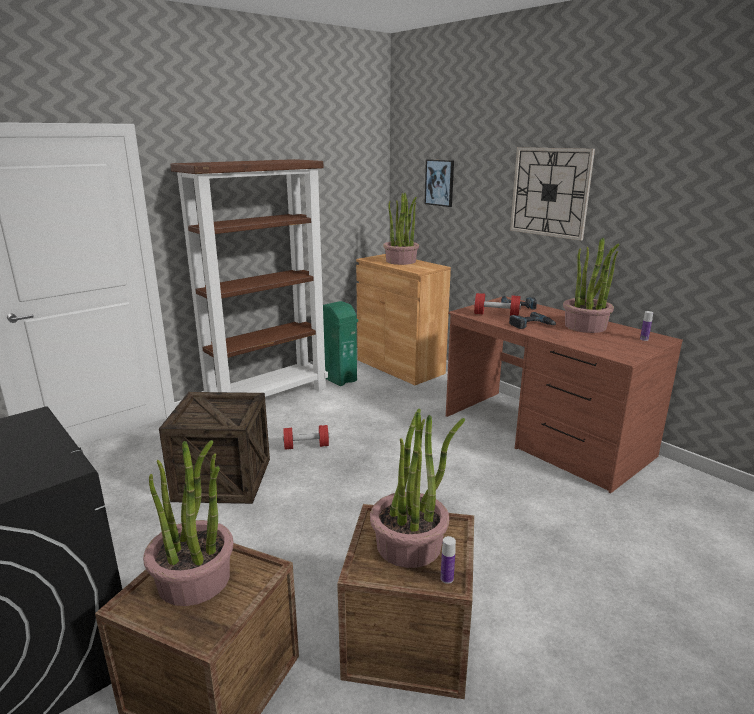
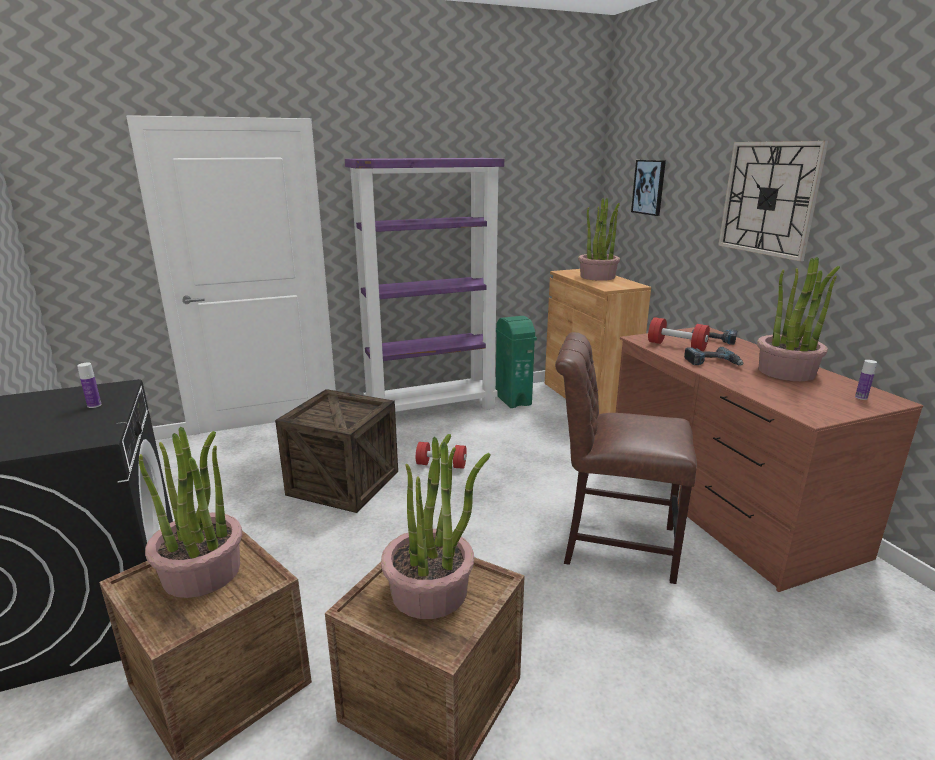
camera: 20 degrees right, 0 degrees up
(268, 398) = (431, 409): brown bookcase -> purple bookcase
(447, 578) = (444, 641): bottle -> bottle (94, 405)
(481, 483) = (612, 543): none -> brown chair

